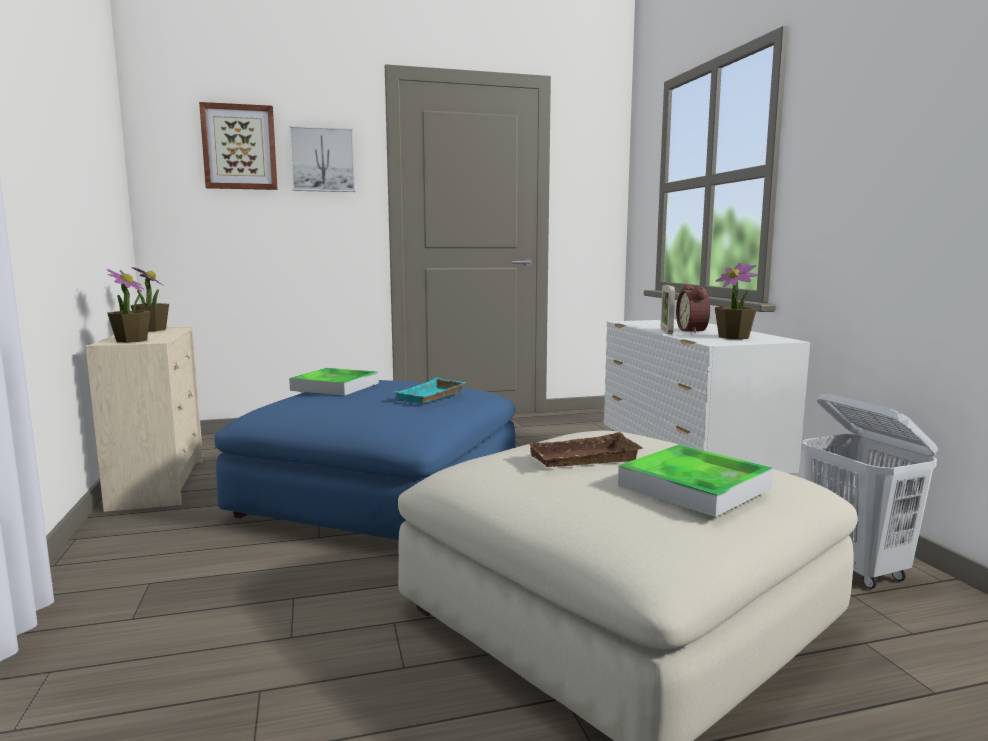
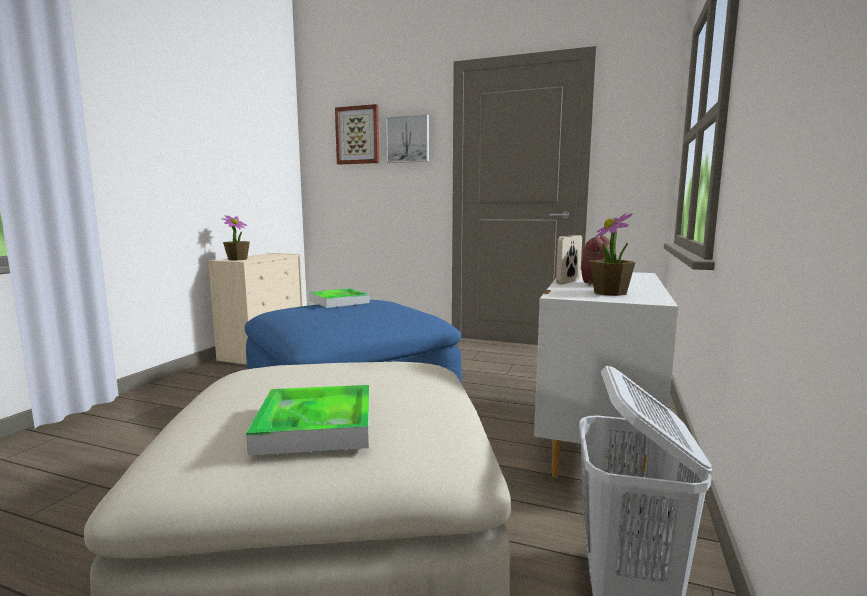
camera: 35 degrees right, 0 degrees up
(152, 330) = (274, 254): potted plant -> none
(431, 397) = (370, 316): turquoise tray -> none
(583, 459) = (315, 381): brown tray -> none

